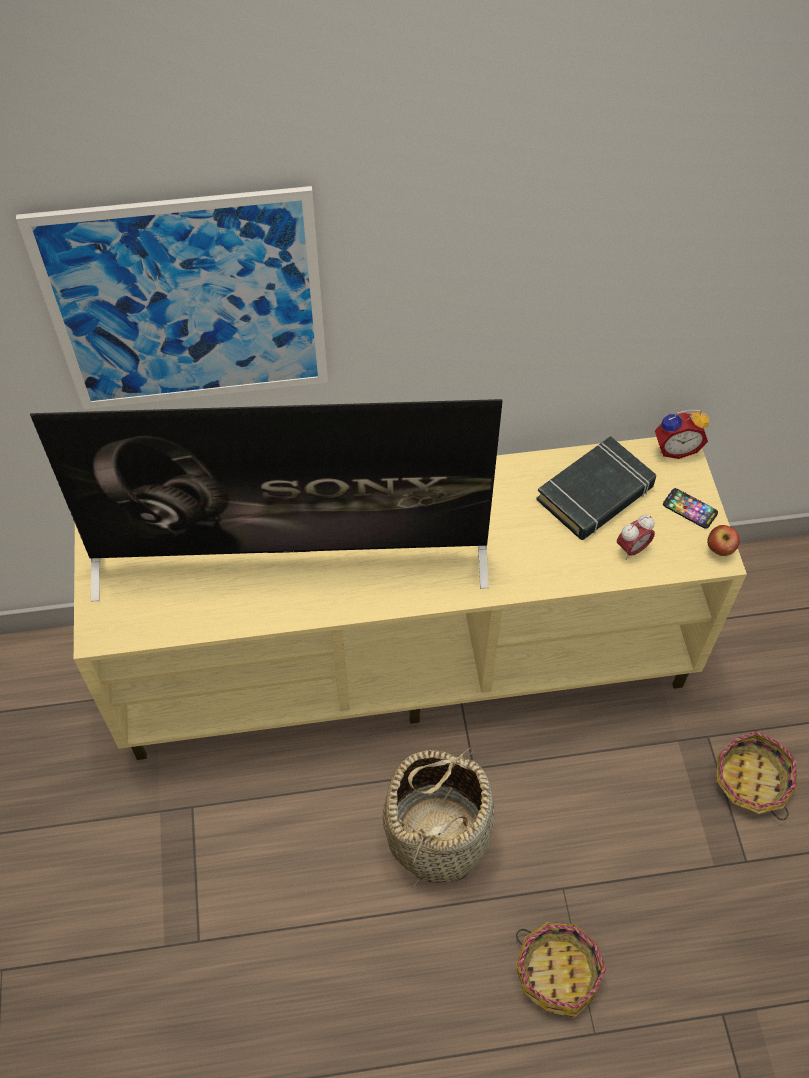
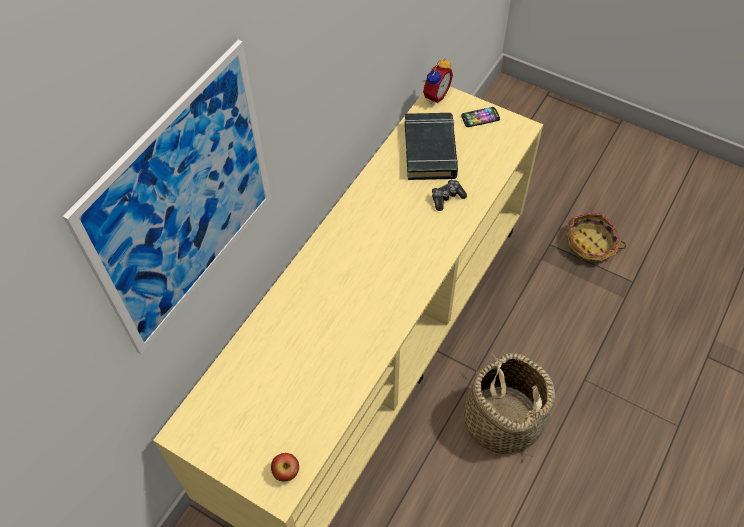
camera: 50 degrees left, 0 degrees up
(292, 559) = (329, 333): television -> none
(548, 549) = (447, 198): none -> game controller
(558, 971) = (630, 418): basket -> none
(632, 549) = (482, 160): alarm clock -> none
(719, 550) = (518, 124): apple -> apple (286, 472)

